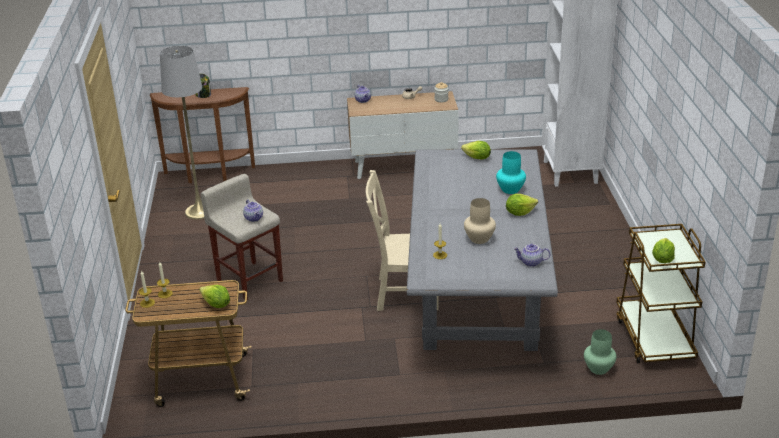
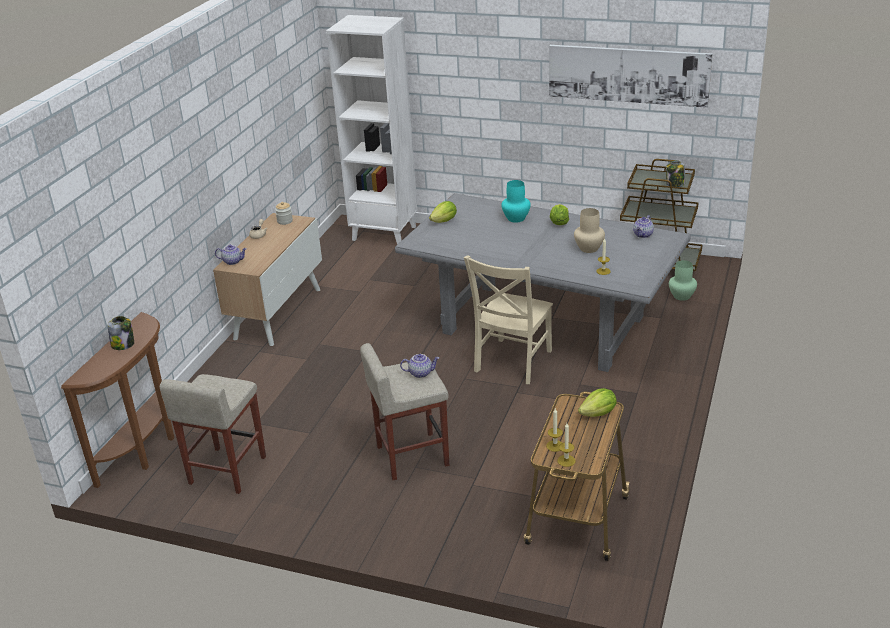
camera: 65 degrees left, 0 degrees up
(199, 211) = (227, 471): grey floor lamp -> beige stool
(662, 259) = (675, 185): lettuce -> jar
(698, 122) = (628, 75): none -> picture

